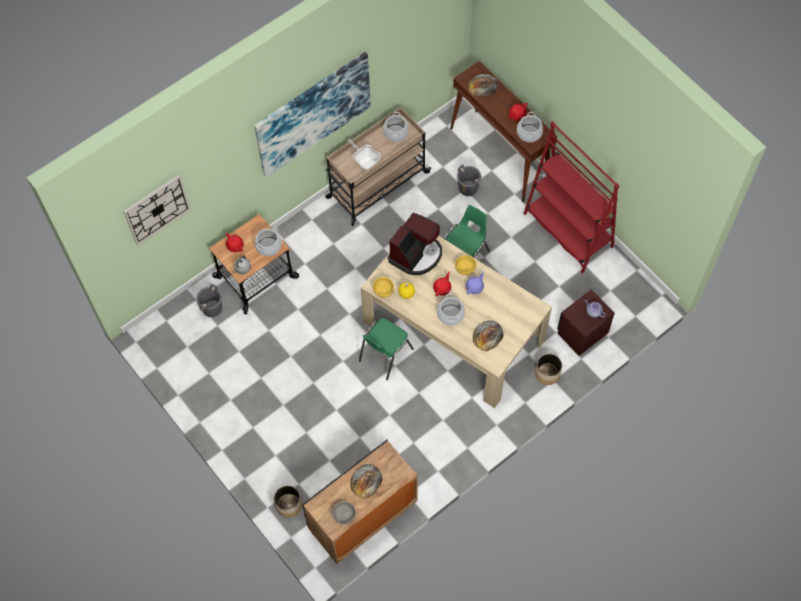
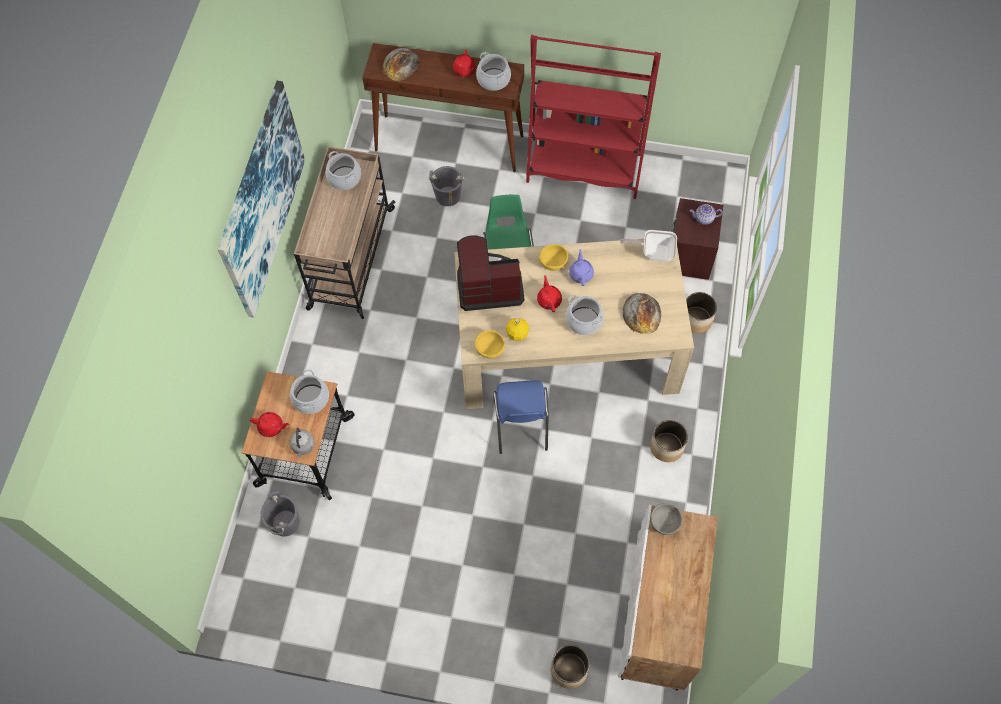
camera: 40 degrees left, 0 degrees up
(157, 209) = (171, 441): wall clock -> none
(344, 514) = (685, 627): grey bowl -> grey bowl (664, 522)
(363, 518) = (658, 616): black cabinet -> white cabinet
(365, 160) = (338, 229): frying pan -> frying pan (654, 252)
(366, 481) = (672, 569): bread -> none
(385, 355) = (520, 426): green chair -> blue chair
(416, 254) = (489, 285): coffee machine -> coffee machine turned 90 degrees counterclockwise
(457, 432) = (667, 447): none -> planter

